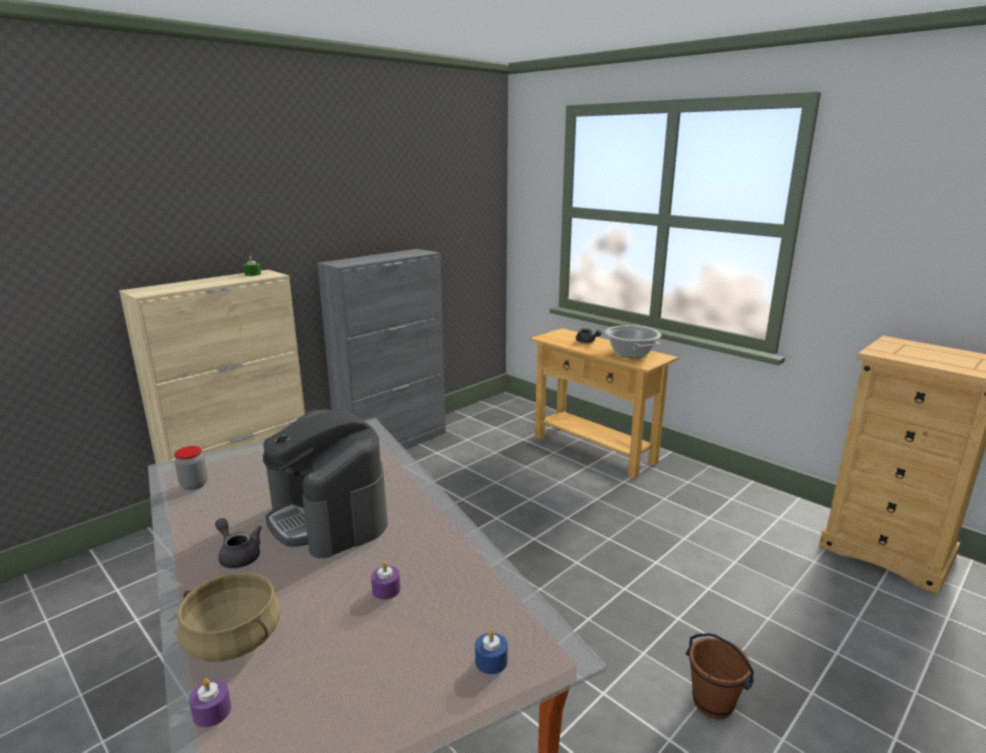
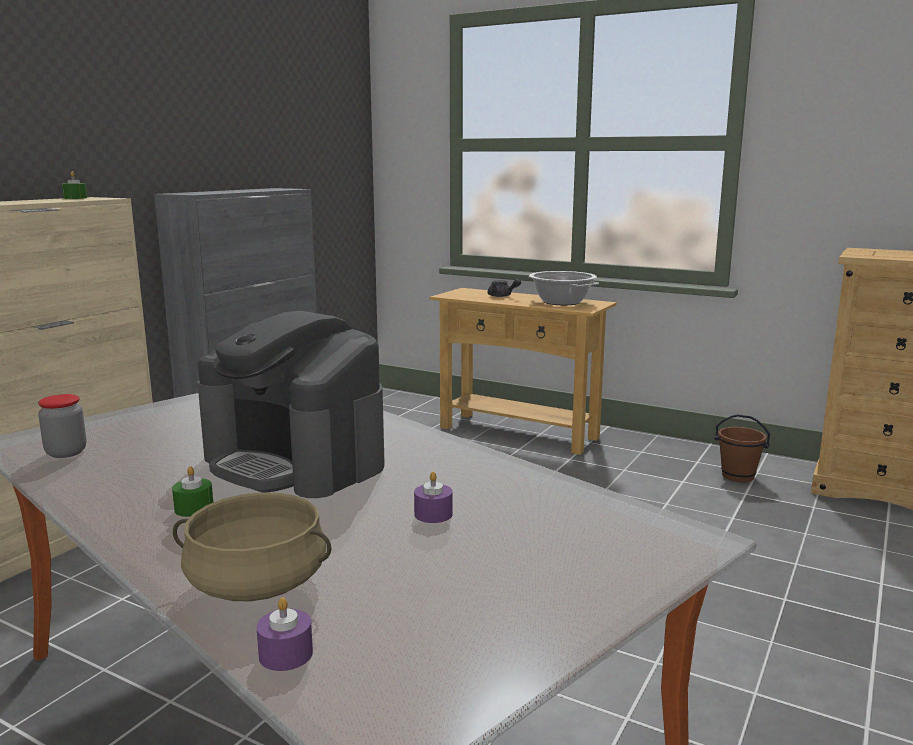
camera: 15 degrees left, 5 degrees down
(238, 555) = (194, 508): grey teapot -> green candle
(491, 661) = (622, 555): blue candle -> none
(713, 703) = (783, 649): brown bucket -> brown bucket (738, 476)

